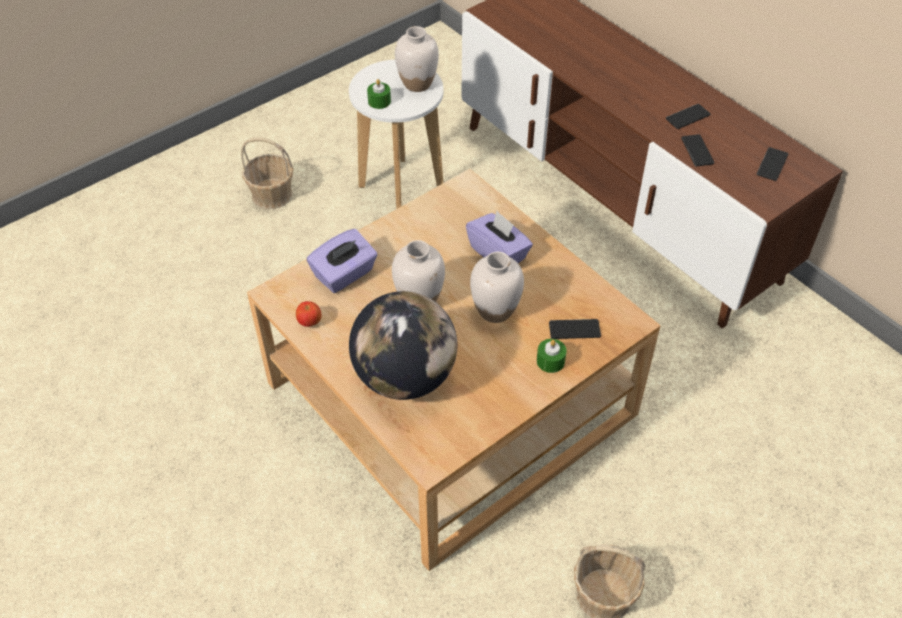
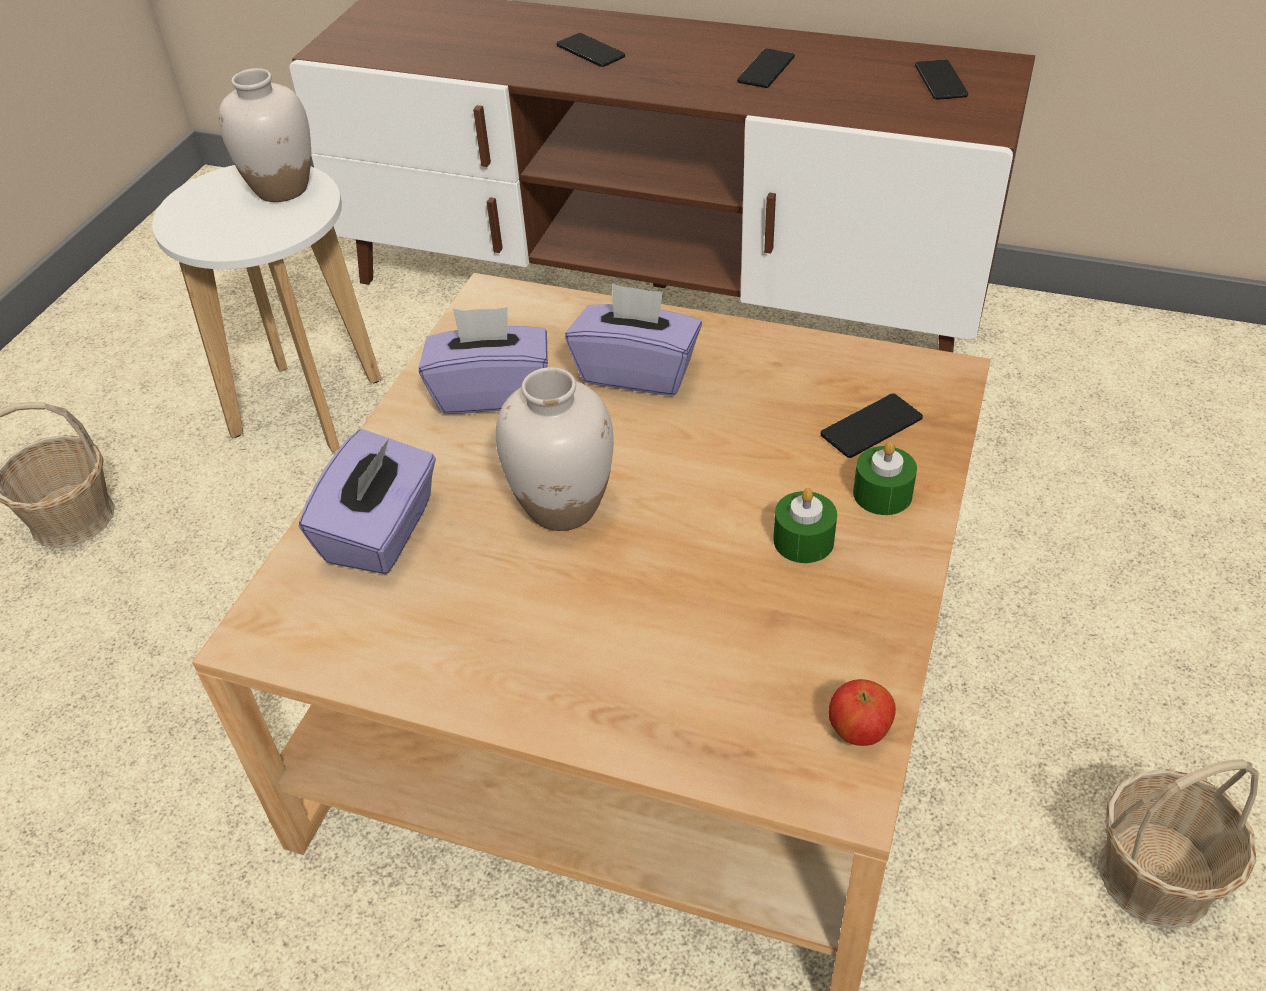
camera: 30 degrees left, 5 degrees down
(310, 322) = (377, 652): apple -> apple (859, 731)
(379, 101) = (231, 236): green candle -> green candle (803, 540)
(405, 377) = (655, 654): globe -> none
(431, 233) = (491, 392): none -> purple tissue box
(495, 310) = (714, 460): white vase -> none
(697, 151) = (823, 102): phone -> phone (590, 51)

